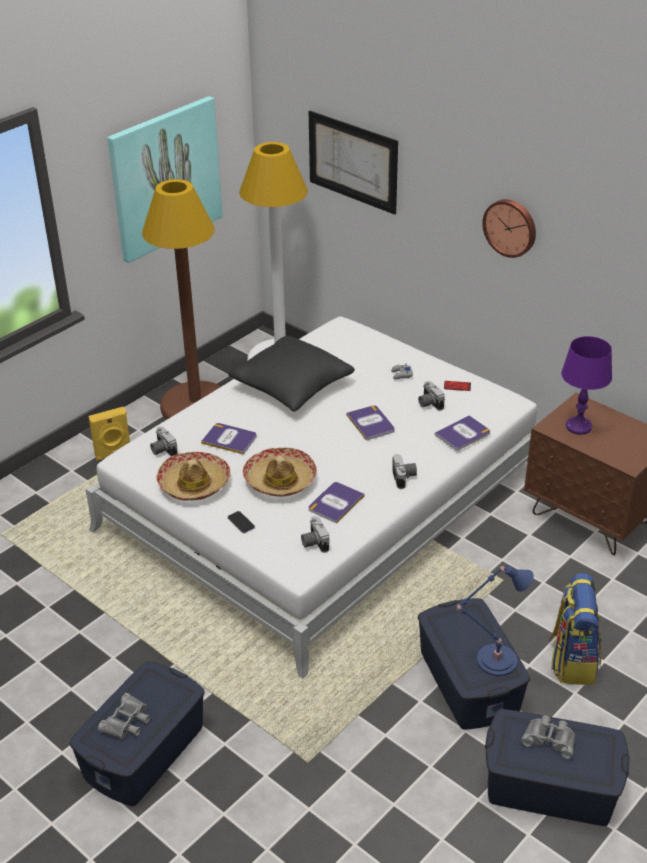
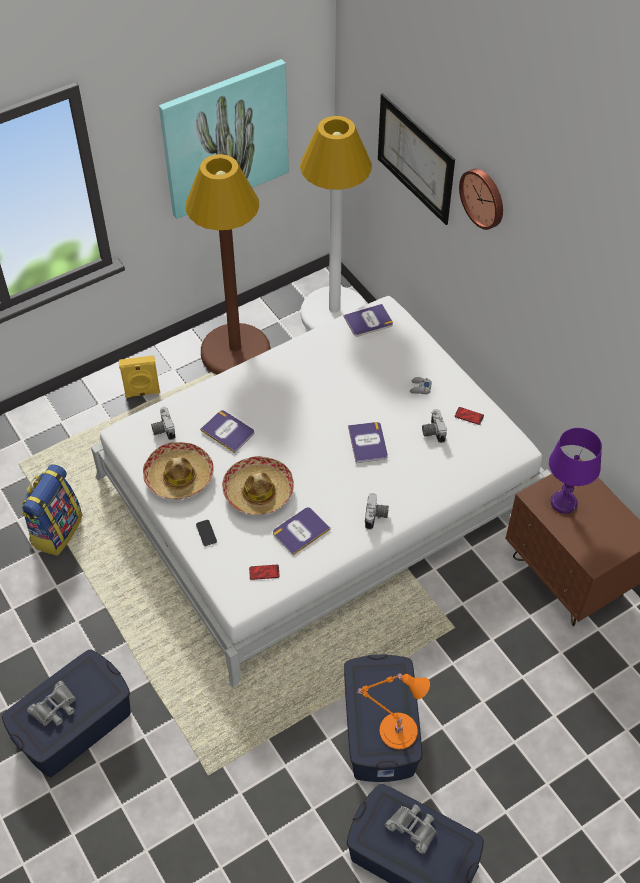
camera: 15 degrees right, 15 degrees up
(291, 386) = (308, 378): black pillow -> none
(313, 542) = (264, 572): camera -> phone
(463, 434) = (451, 477): book -> book (368, 321)
(493, 660) = (395, 730): blue table lamp -> orange table lamp
(510, 227) = (543, 286): wall clock -> wall clock (483, 197)
(572, 660) = (485, 732): backpack -> backpack (56, 530)

